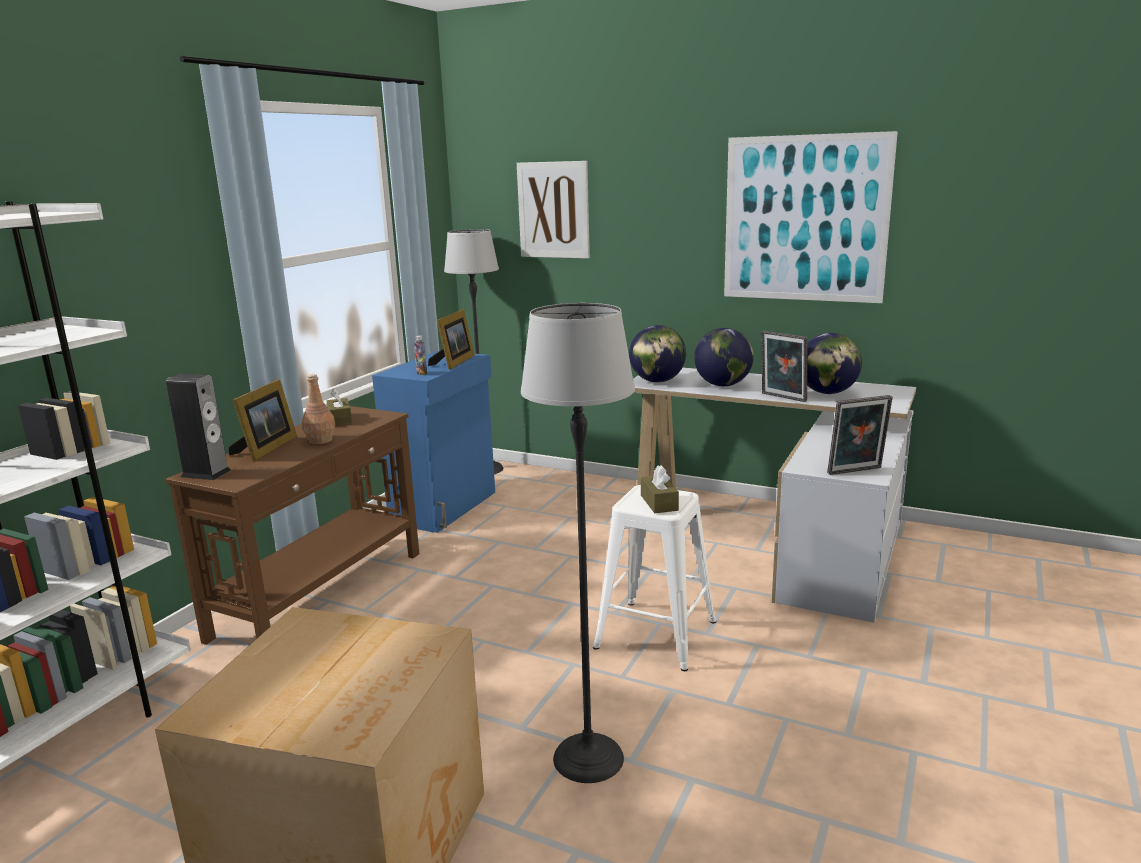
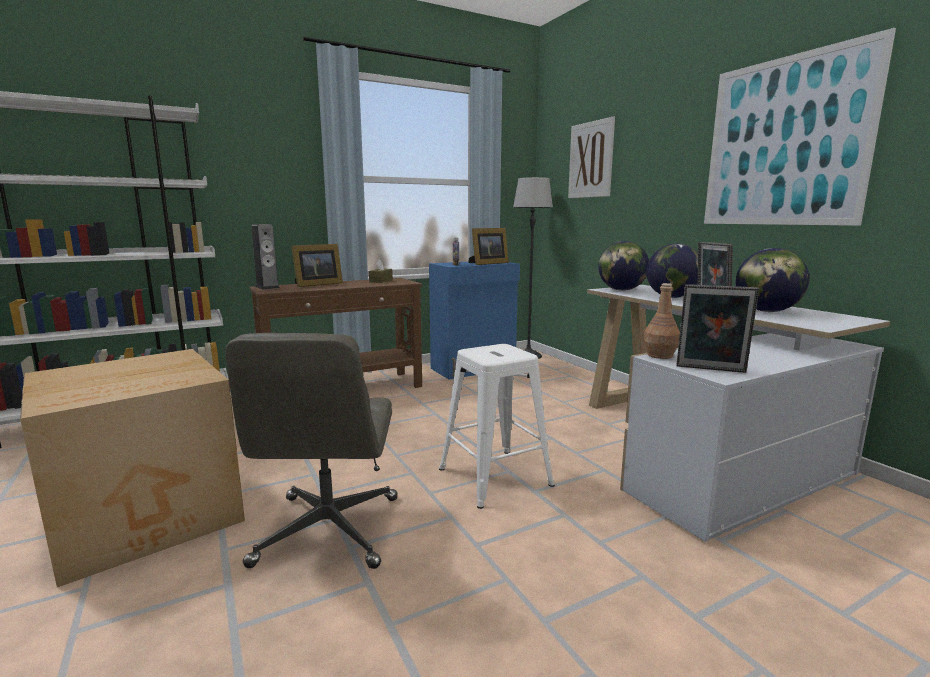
camera: 35 degrees right, 5 degrees down
(321, 440) = (348, 285): brown bottle -> brown bottle (660, 355)
(588, 758) = (328, 531): floor lamp -> grey office chair
(659, 503) = (494, 354): brown tissue box -> none

